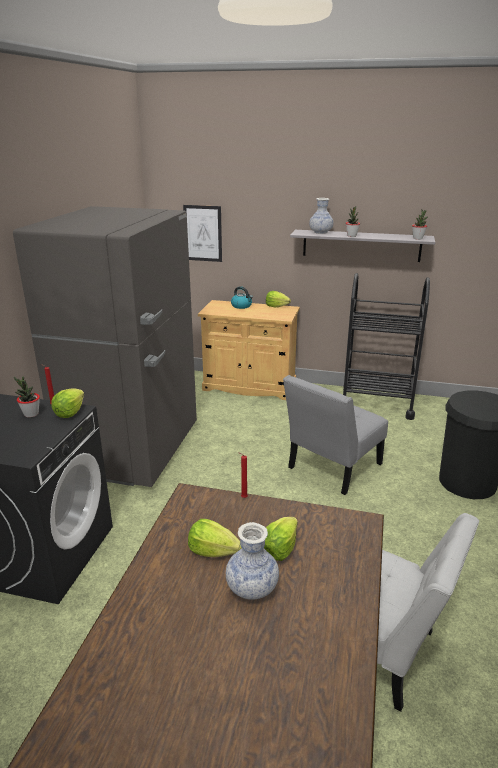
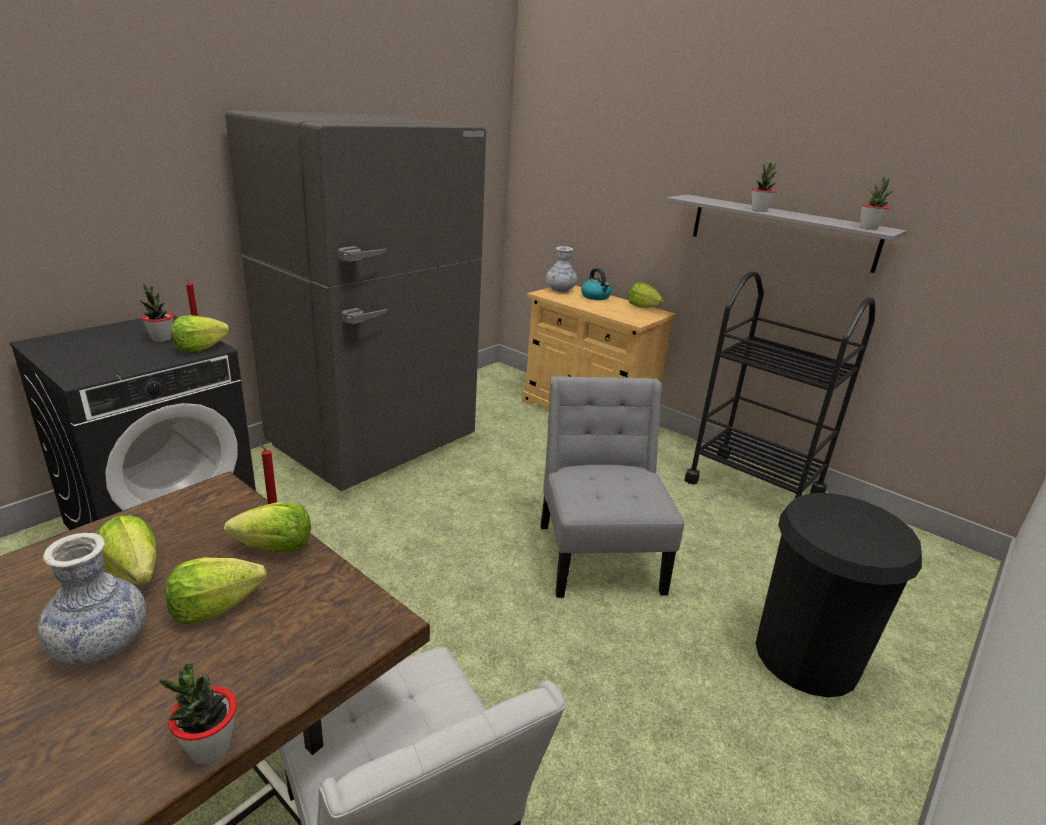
camera: 25 degrees right, 0 degrees up
(203, 233) = (569, 187): picture -> none
(266, 511) = (274, 548): none -> lettuce
(320, 232) = (718, 201): vase -> vase (560, 290)
(331, 468) = (598, 552): grey chair -> grey chair turned 105 degrees clockwise
(364, 600) = (210, 748): none -> potted plant

